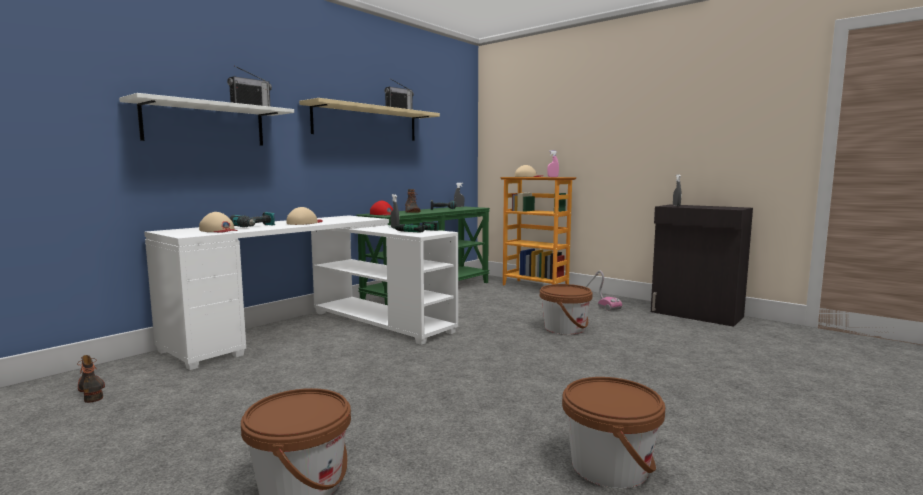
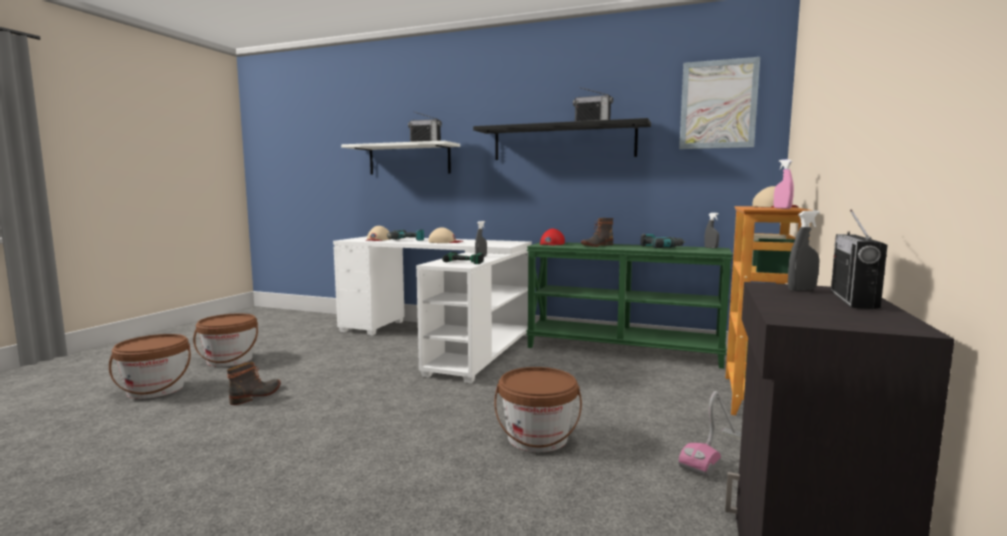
camera: 70 degrees right, 0 degrees up
(92, 391) = (303, 324): boot -> boot (256, 395)
(366, 123) = (563, 142): beige shelf -> black shelf
(451, 108) = (718, 104): none -> picture
(609, 466) = (107, 490): brown bucket -> brown bucket (230, 360)
(696, 205) = (853, 300): none -> radio

